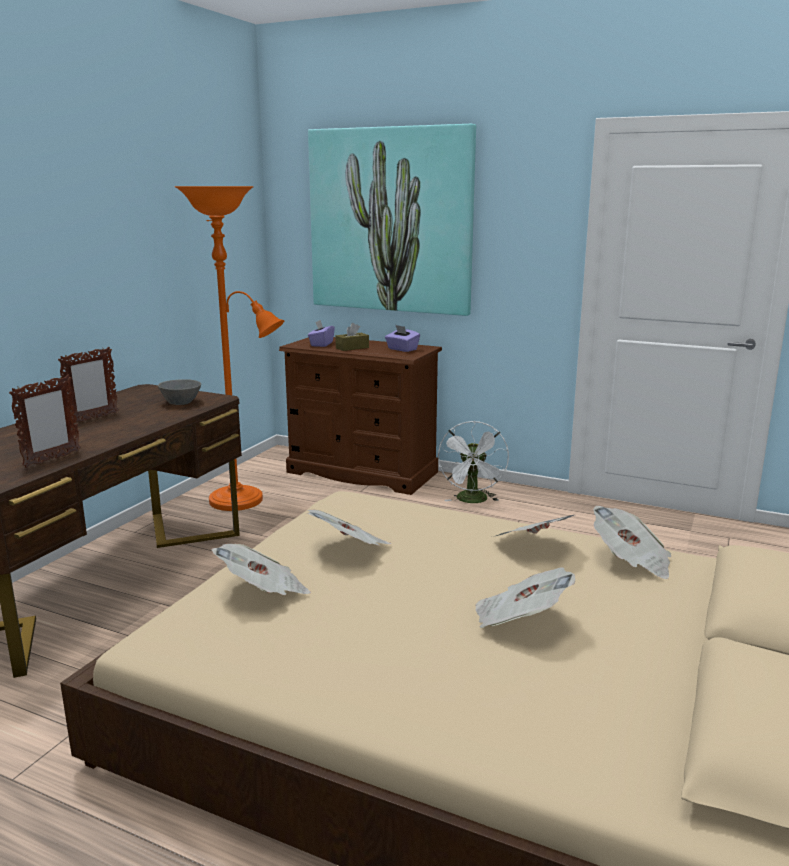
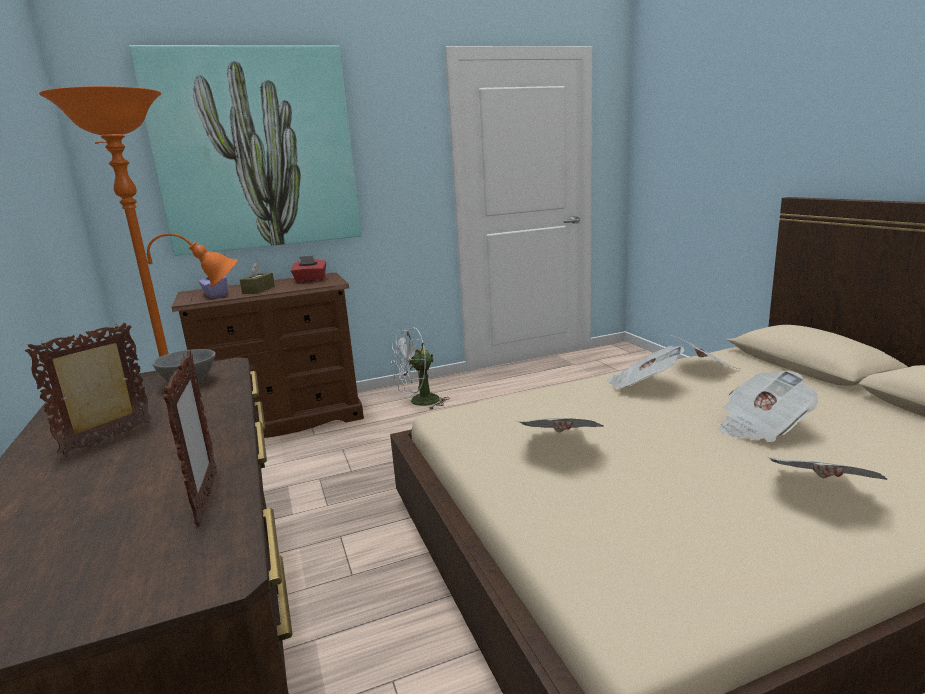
camera: 45 degrees left, 0 degrees up
(93, 418) = (109, 438): picture frame -> picture frame turned 135 degrees counterclockwise
(264, 592) = (592, 515): newspaper -> newspaper (820, 493)
(402, 349) = (310, 280): purple tissue box -> red tissue box
(473, 501) = (419, 402): white fan -> white fan turned 105 degrees clockwise

